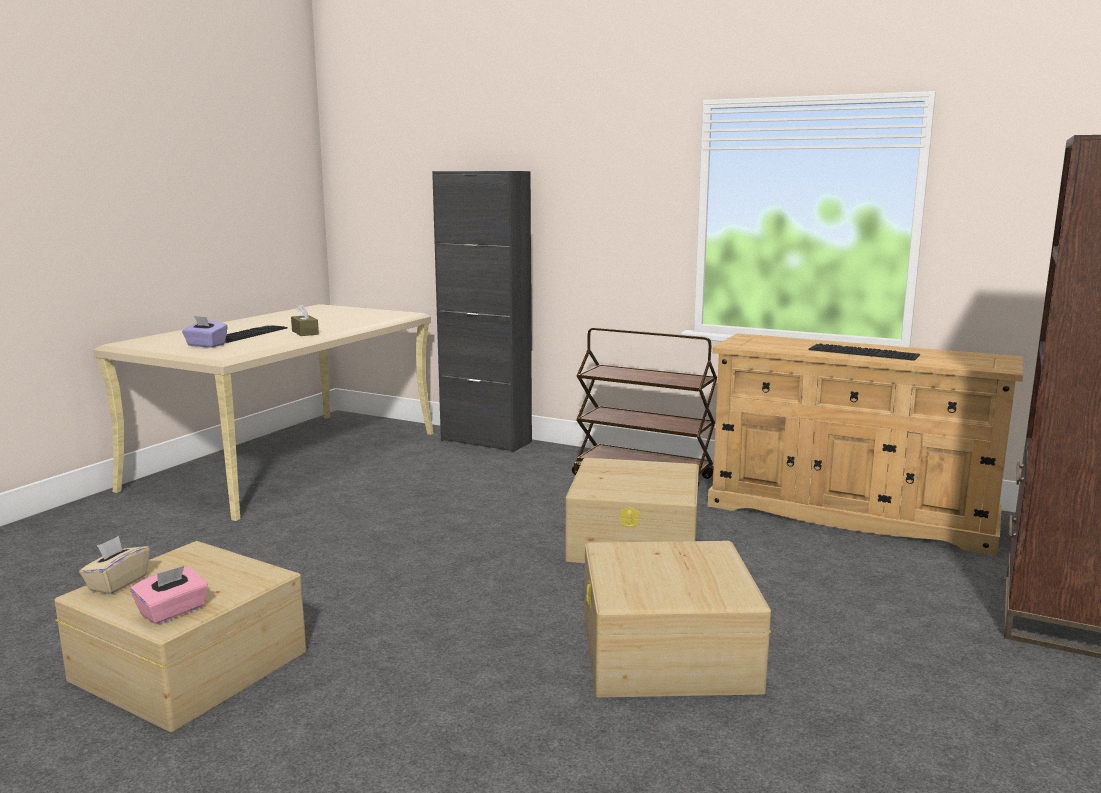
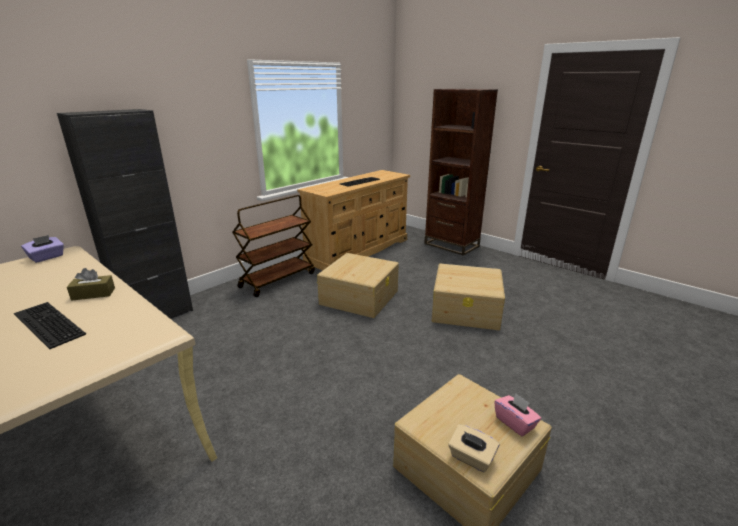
camera: 75 degrees left, 10 degrees up
(206, 345) = (83, 347): purple tissue box -> purple tissue box (47, 257)

